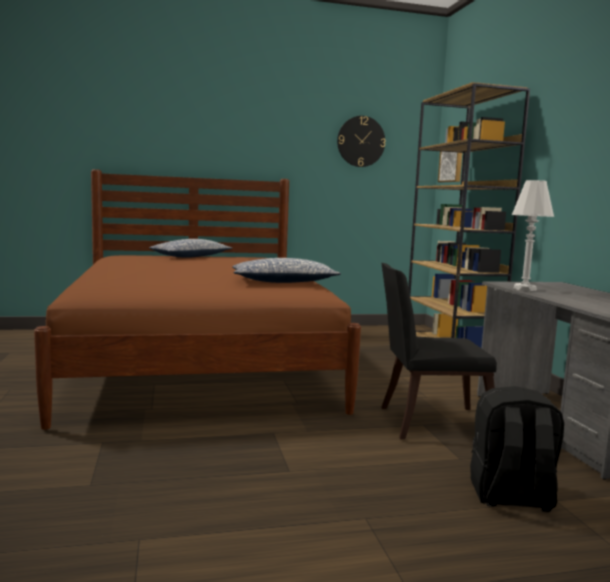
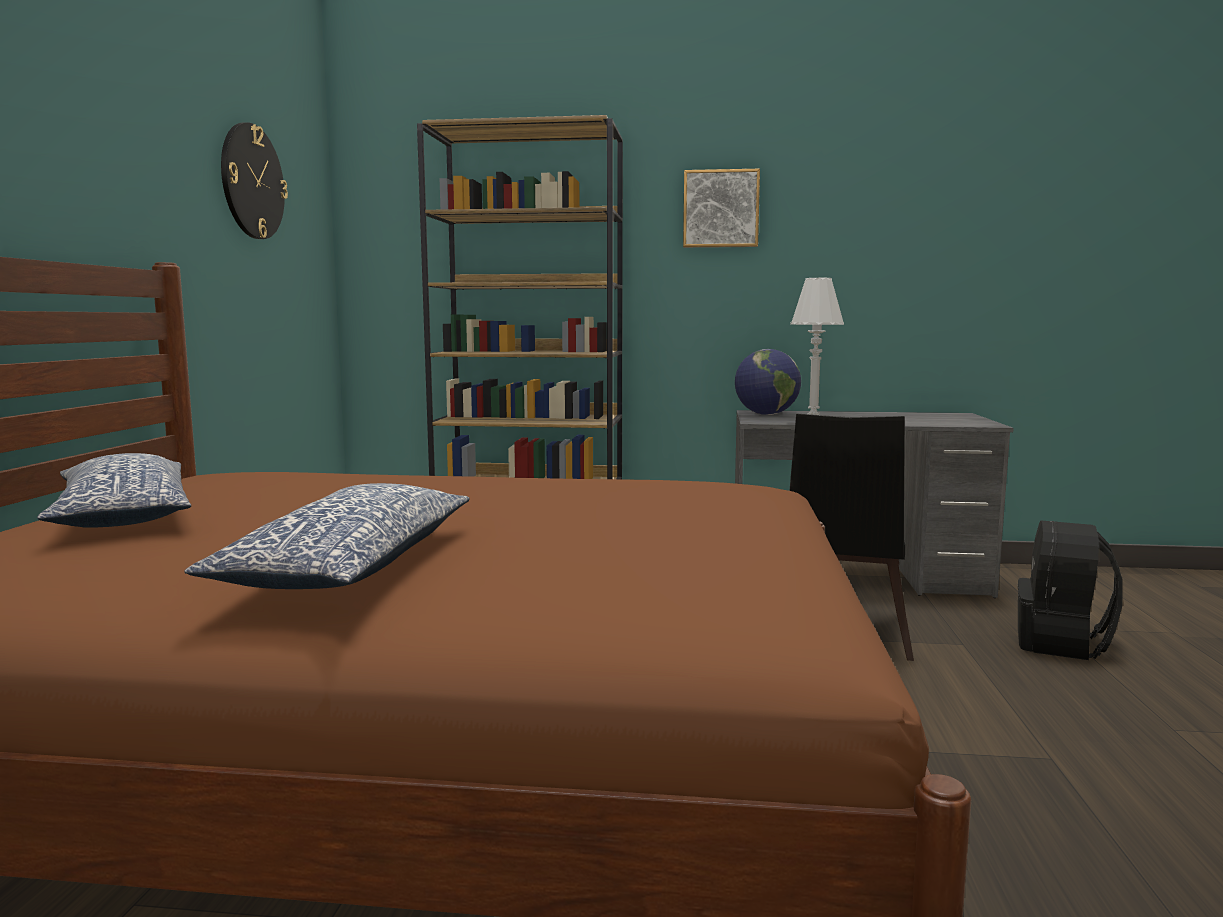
camera: 70 degrees left, 0 degrees up
(283, 282) = (672, 488): pillow -> pillow (350, 566)
(452, 162) = (395, 238): picture -> picture (721, 209)
(546, 284) = (766, 414): none -> globe

